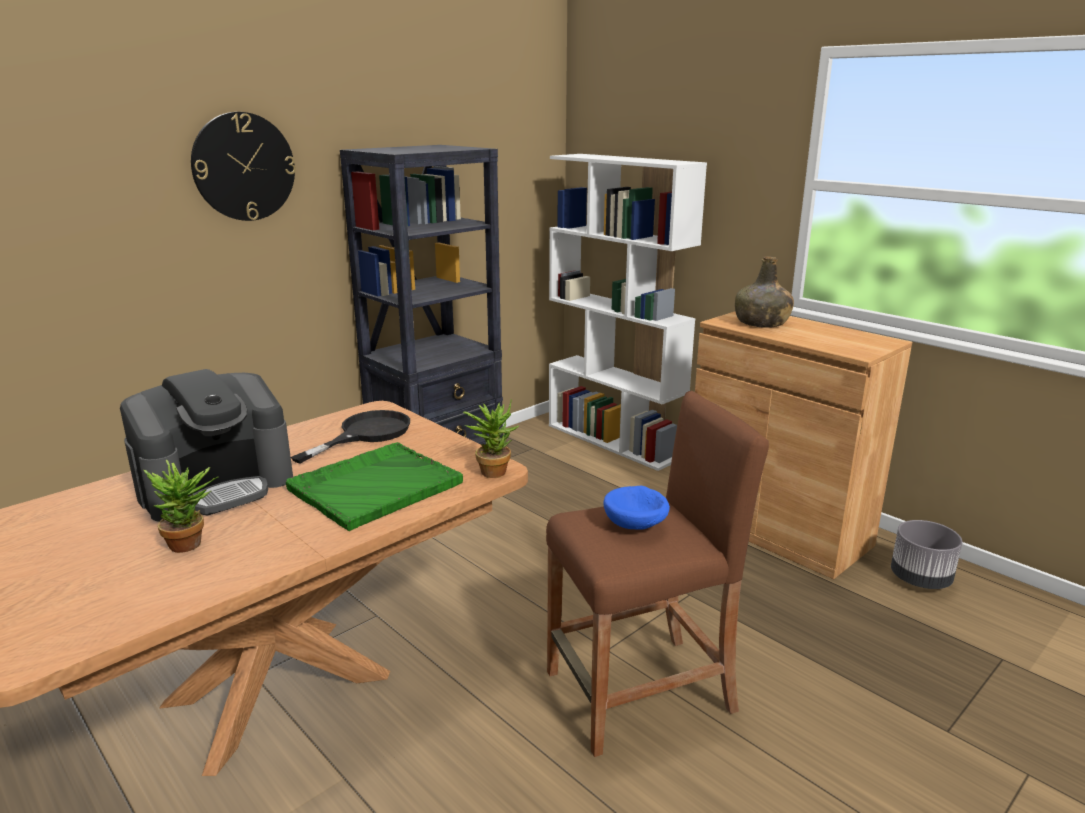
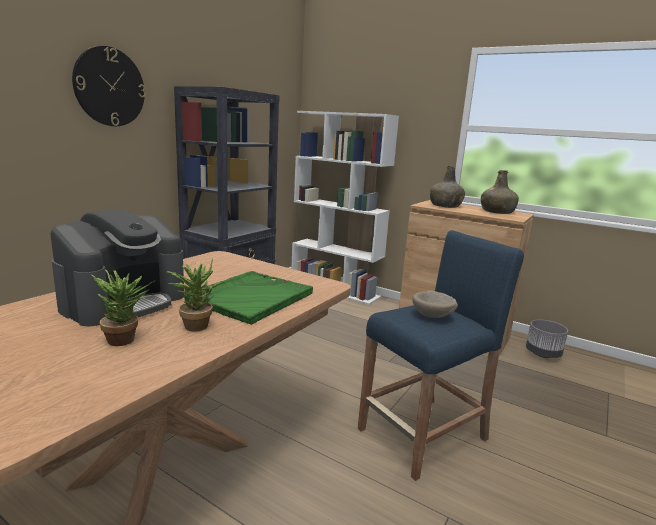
camera: 15 degrees left, 5 degrees down
(366, 434) = (221, 268): black frying pan -> none
(492, 470) = (326, 286): potted plant -> potted plant (195, 324)
(636, 526) = (433, 316): blue bowl -> beige bowl
(640, 692) = (423, 435): brown stool -> blue stool
(844, 337) = (497, 212): none -> green bottle

